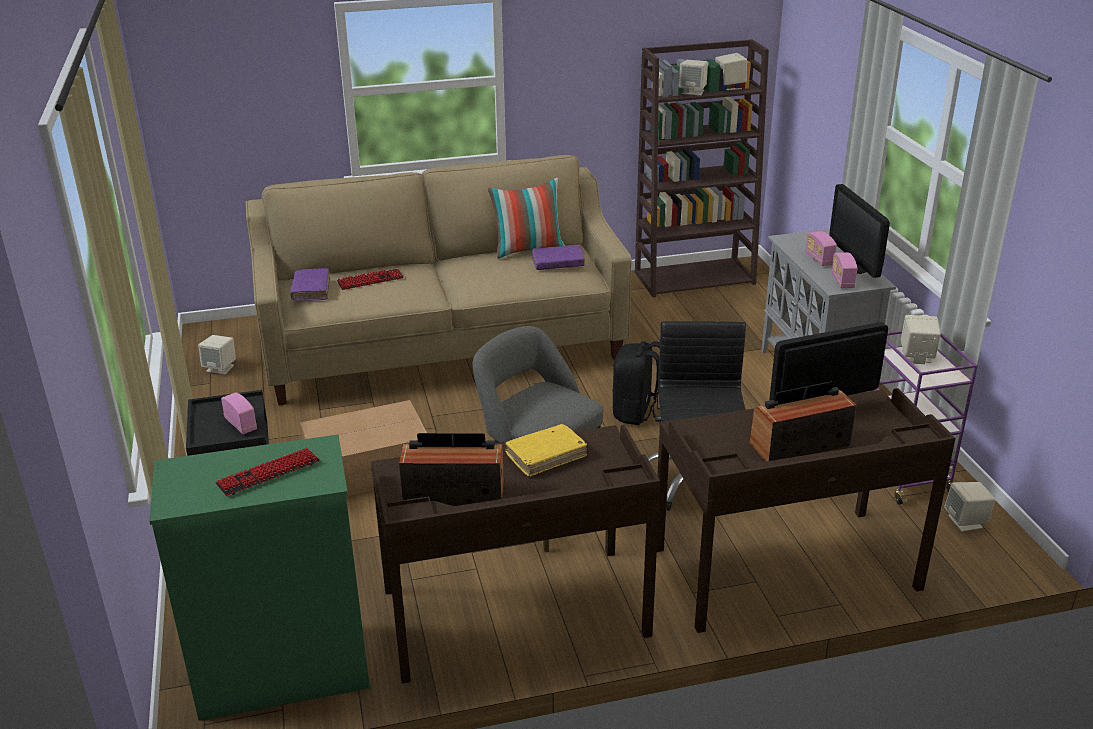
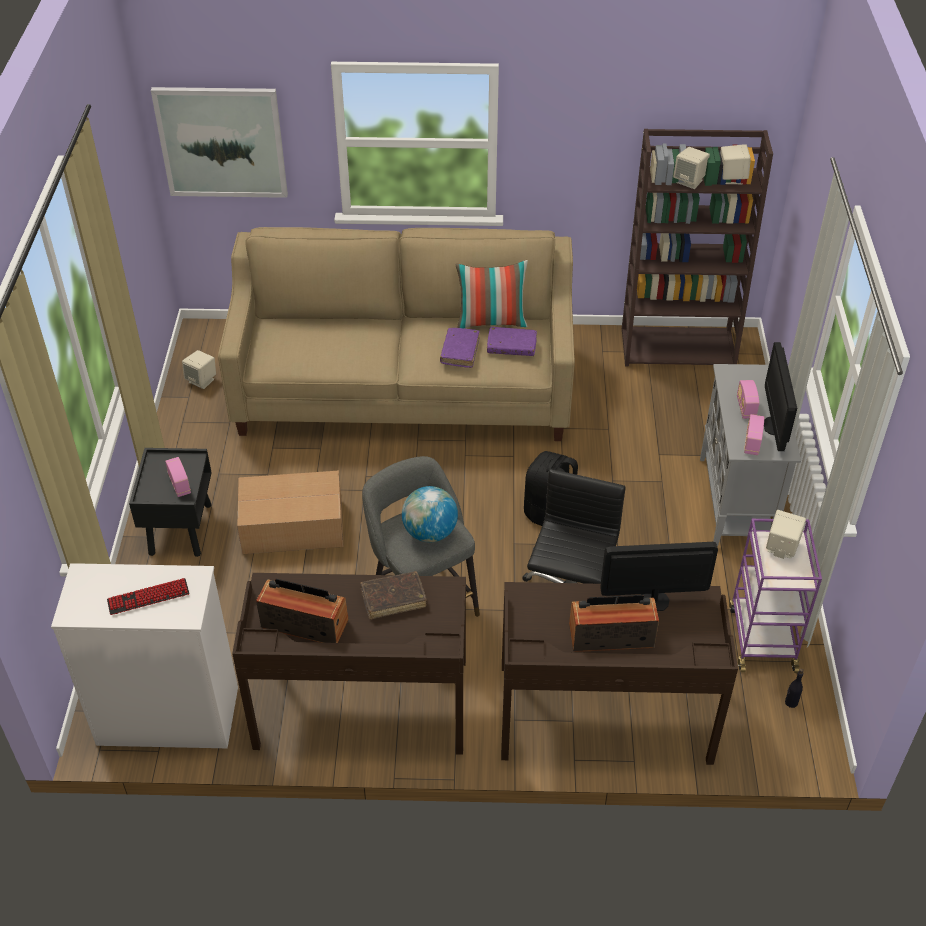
camera: 15 degrees right, 15 degrees up
(221, 105) = (221, 142): none -> picture
(281, 671) = (167, 716): green dresser -> white dresser
(311, 290) = (277, 340): purple book -> purple book (460, 351)
(370, 280) = (333, 337): keyboard -> none
(546, 456) = (393, 599): yellow book -> brown book
(553, 404) = (430, 533): none -> globe
(965, 522) = (791, 702): beige speaker -> black bottle

